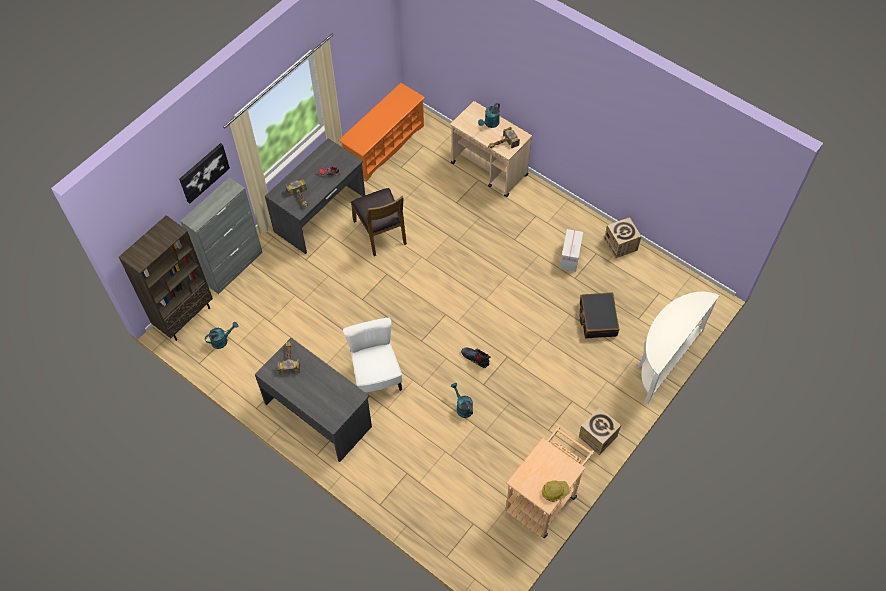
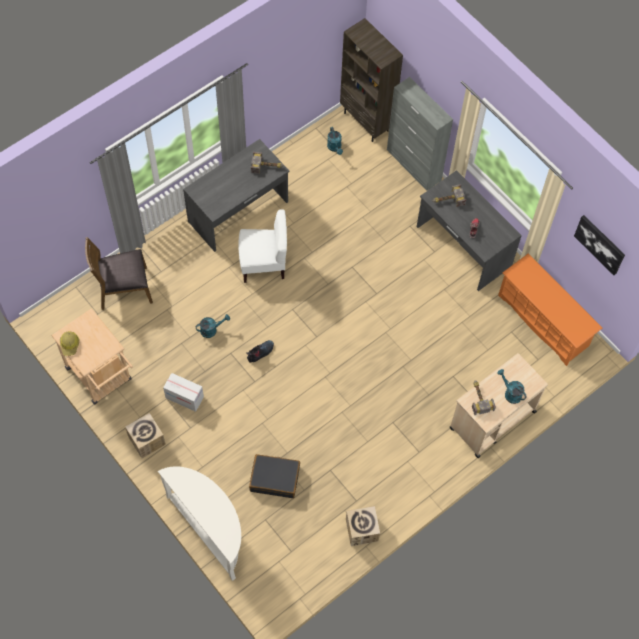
camera: 100 degrees right, 5 degrees up
(203, 172) = (443, 85): picture -> picture (600, 244)
(381, 232) = (429, 297): brown chair -> brown chair (124, 289)
(570, 257) = (357, 472): cardboard box -> cardboard box (184, 397)

